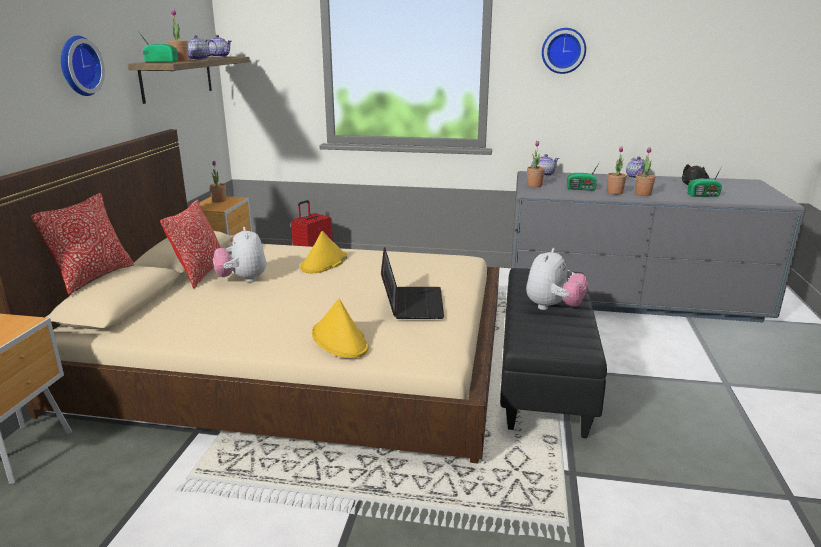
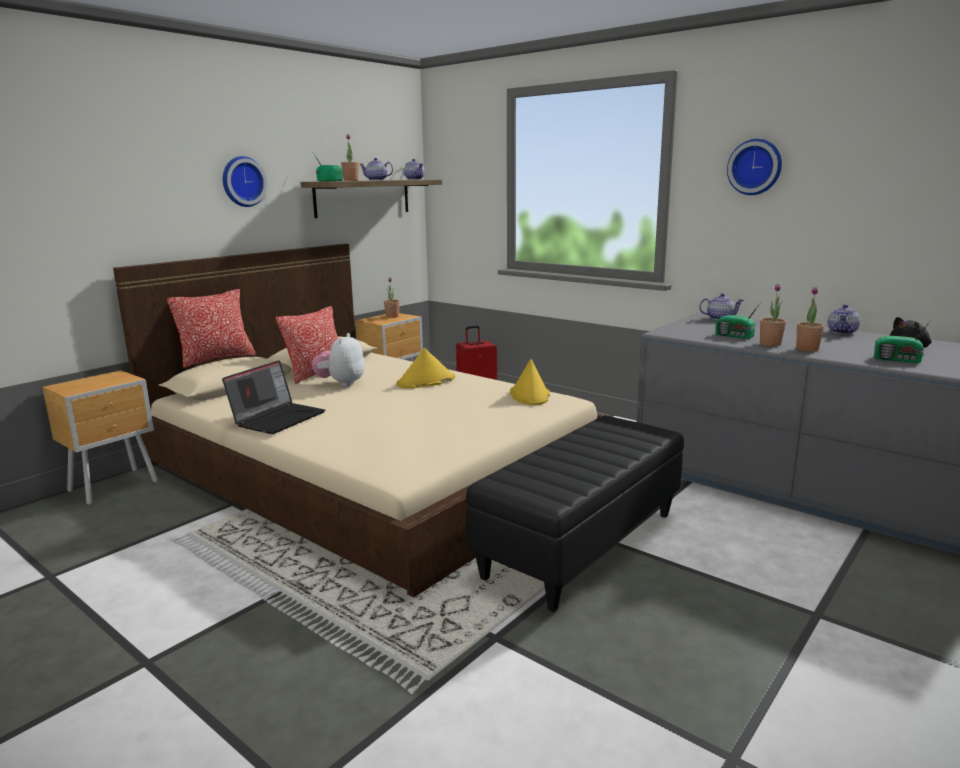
camera: 30 degrees right, 5 degrees down
(340, 340) = (338, 442): yellow hat -> yellow hat (530, 395)
(411, 303) = (445, 426): laptop -> laptop (278, 418)
(534, 185) = (683, 327): potted plant -> none
(553, 307) = (582, 457): plush toy -> none

